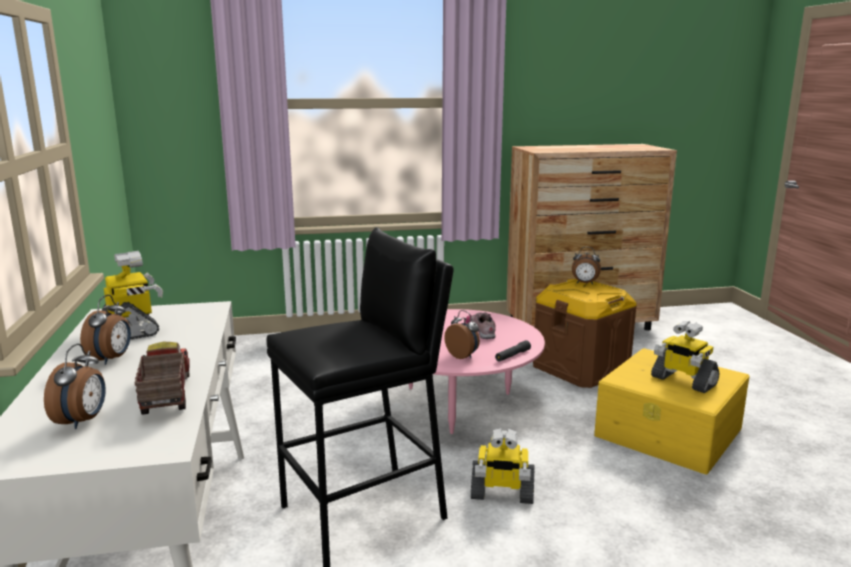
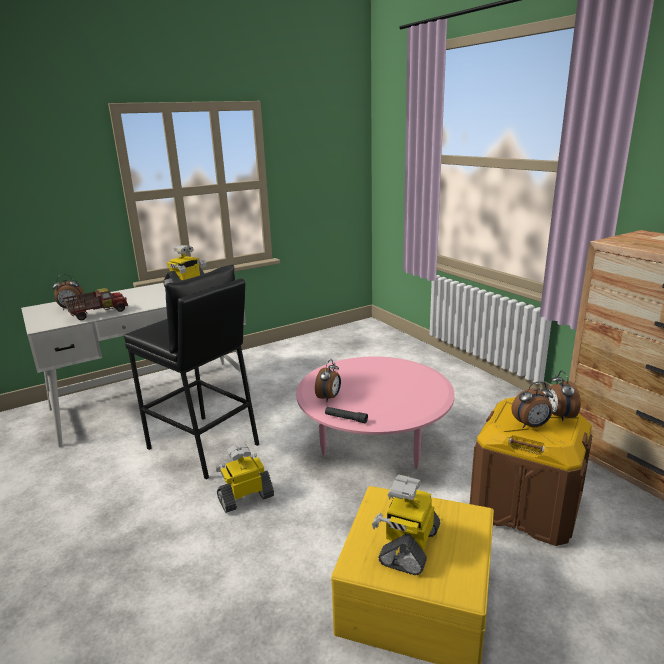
camera: 70 degrees right, 5 degrees up
(111, 359) = (142, 294): alarm clock -> alarm clock (531, 425)
(481, 331) = (393, 395): shoe -> none
(501, 493) = (245, 497): toy robot -> toy robot turned 75 degrees clockwise

